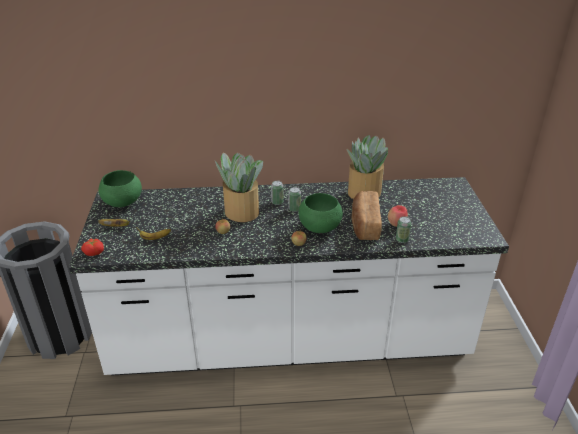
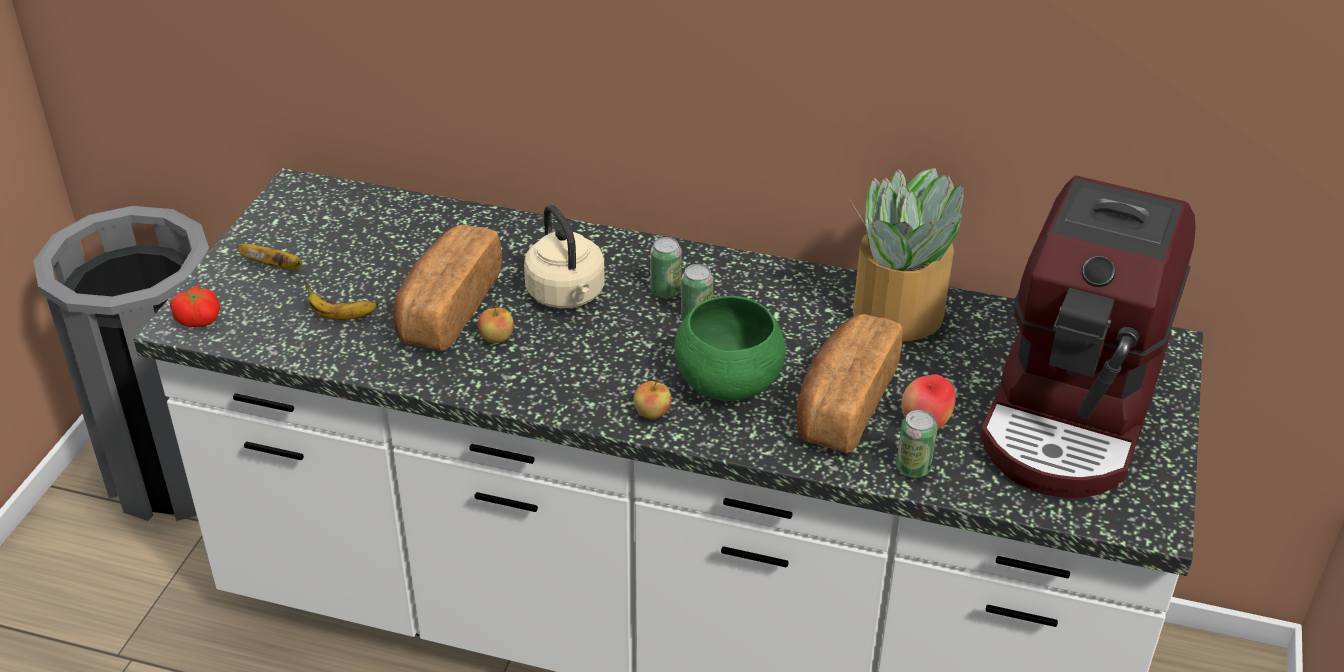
camera: 20 degrees right, 5 degrees up
(122, 202) = (319, 209): green bowl -> none
(197, 226) = (447, 308): none -> bread
(241, 211) = (567, 295): potted plant -> beige kettle
(442, 210) = (1073, 413): none -> coffee machine

